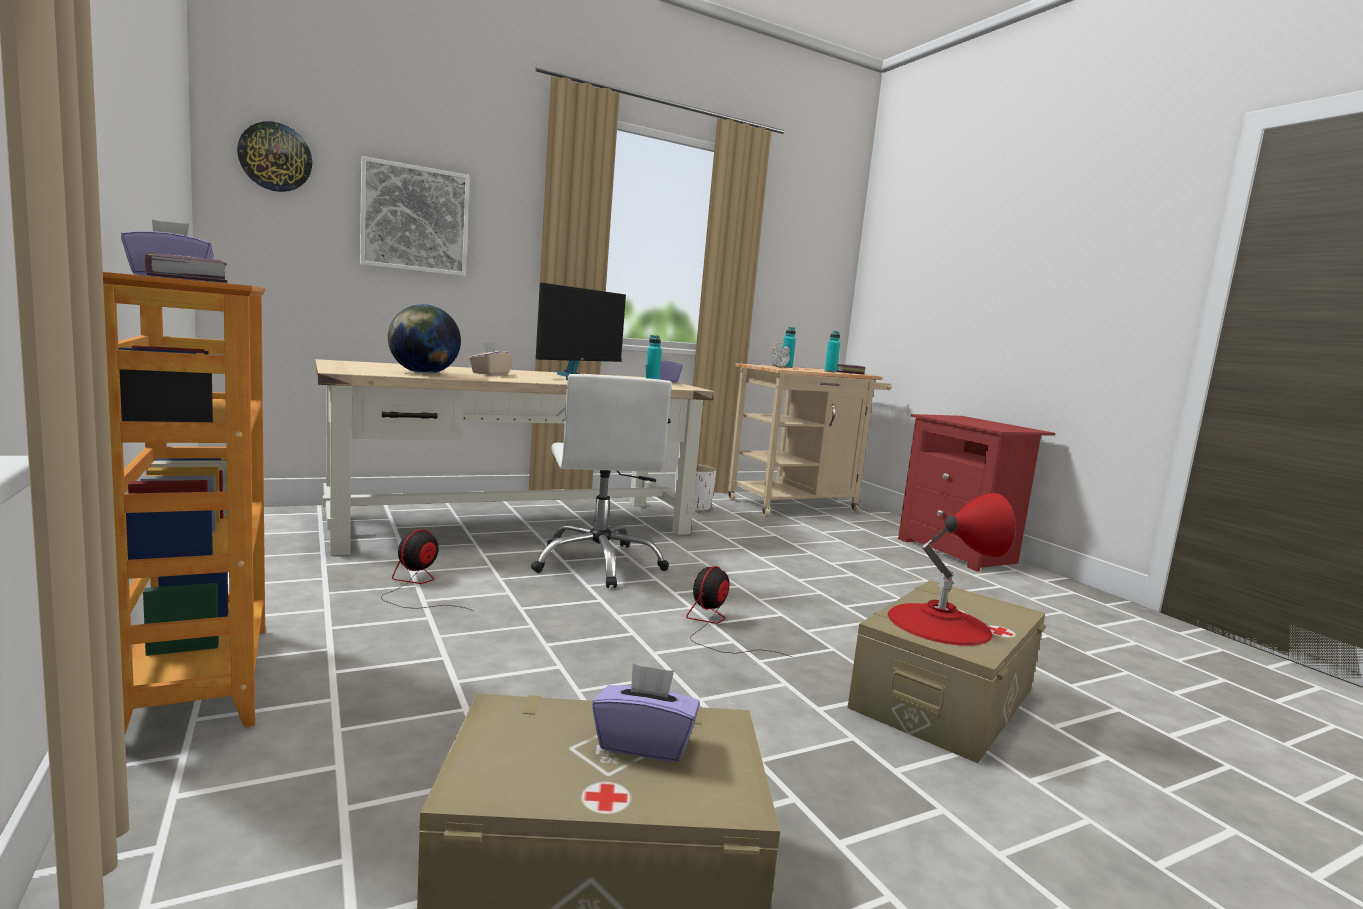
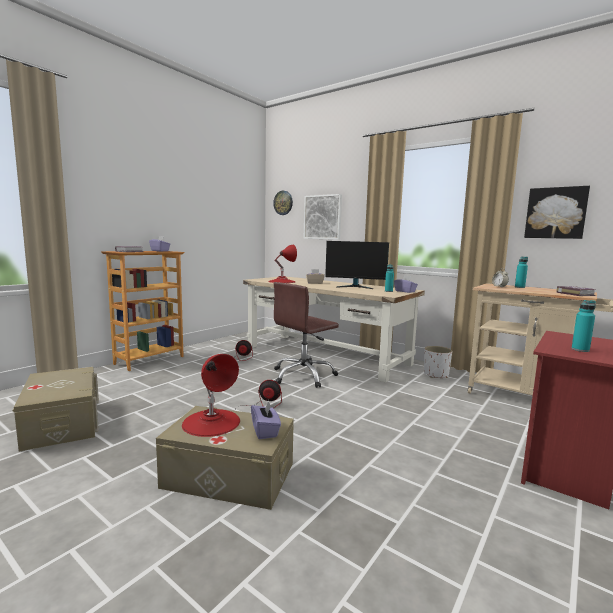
camera: 65 degrees right, 0 degrees up
(423, 373) = (281, 281): globe -> red table lamp
(599, 563) = (303, 376): white office chair -> brown office chair
(644, 743) = (65, 386): purple tissue box -> purple tissue box (265, 431)
(788, 272) = (555, 213): none -> picture
(830, 372) = (543, 292): turquoise bottle -> turquoise bottle (580, 350)

